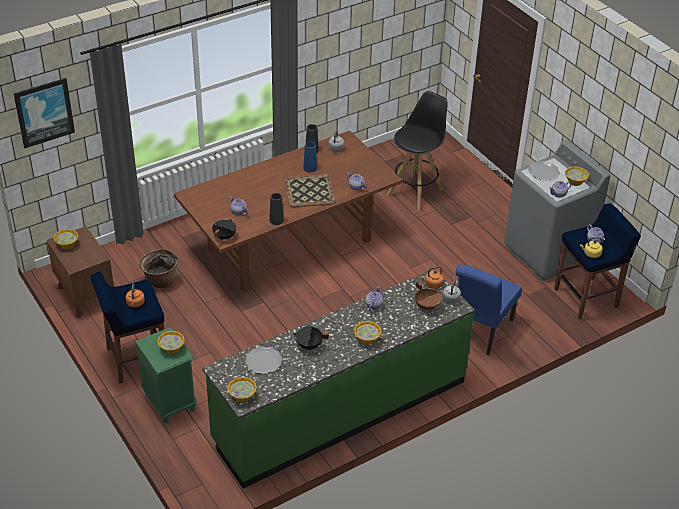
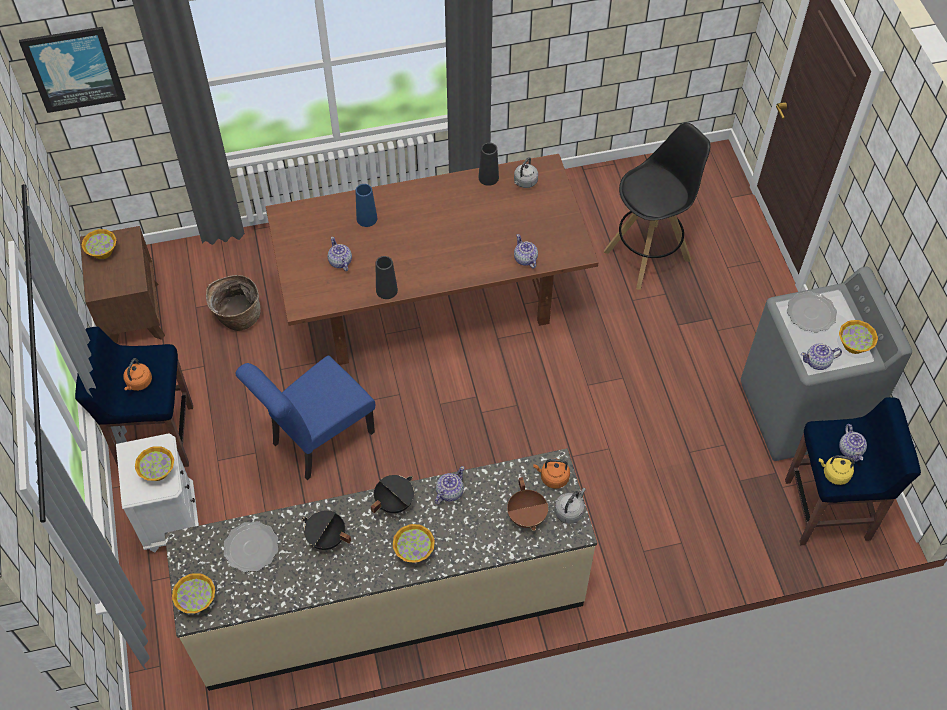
camera: 20 degrees right, 15 degrees up
(170, 402) = (171, 519): green nightstand -> white nightstand
(224, 236) = (302, 300): black cooking pot -> black cooking pot (394, 502)
(310, 168) = (473, 209): blue vase -> blue vase (367, 218)
(310, 191) = (456, 250): tray -> none
(340, 410) = (389, 602): green counter -> beige counter
(480, 332) = (642, 527): blue chair -> blue chair (317, 441)

